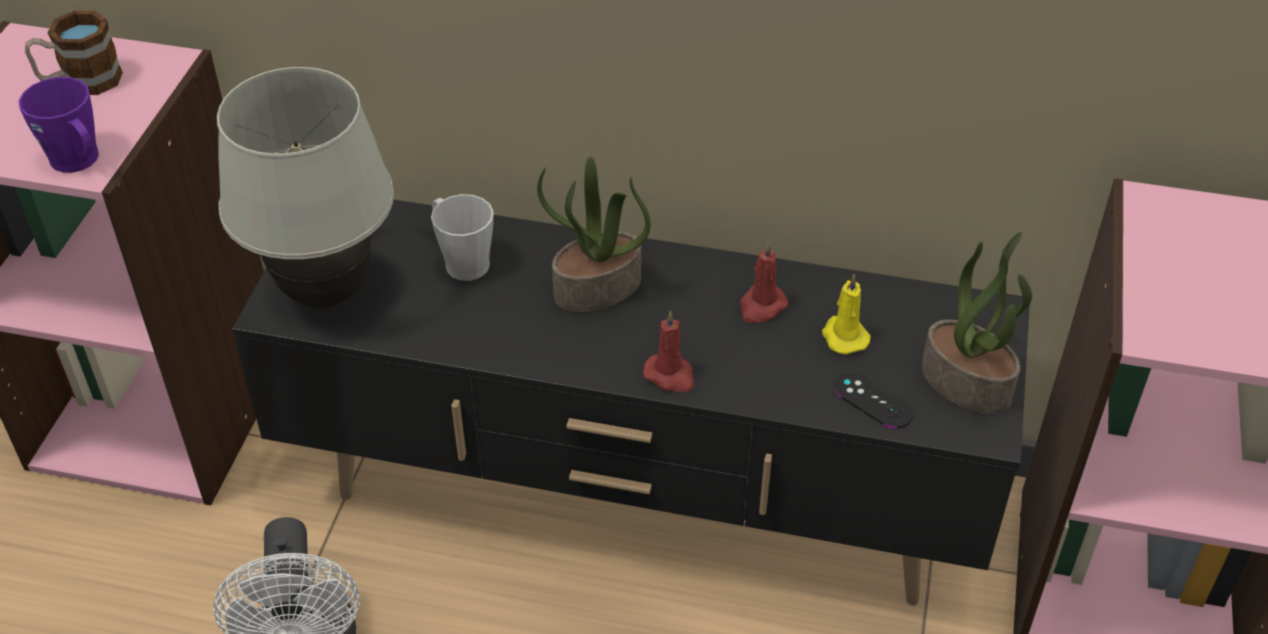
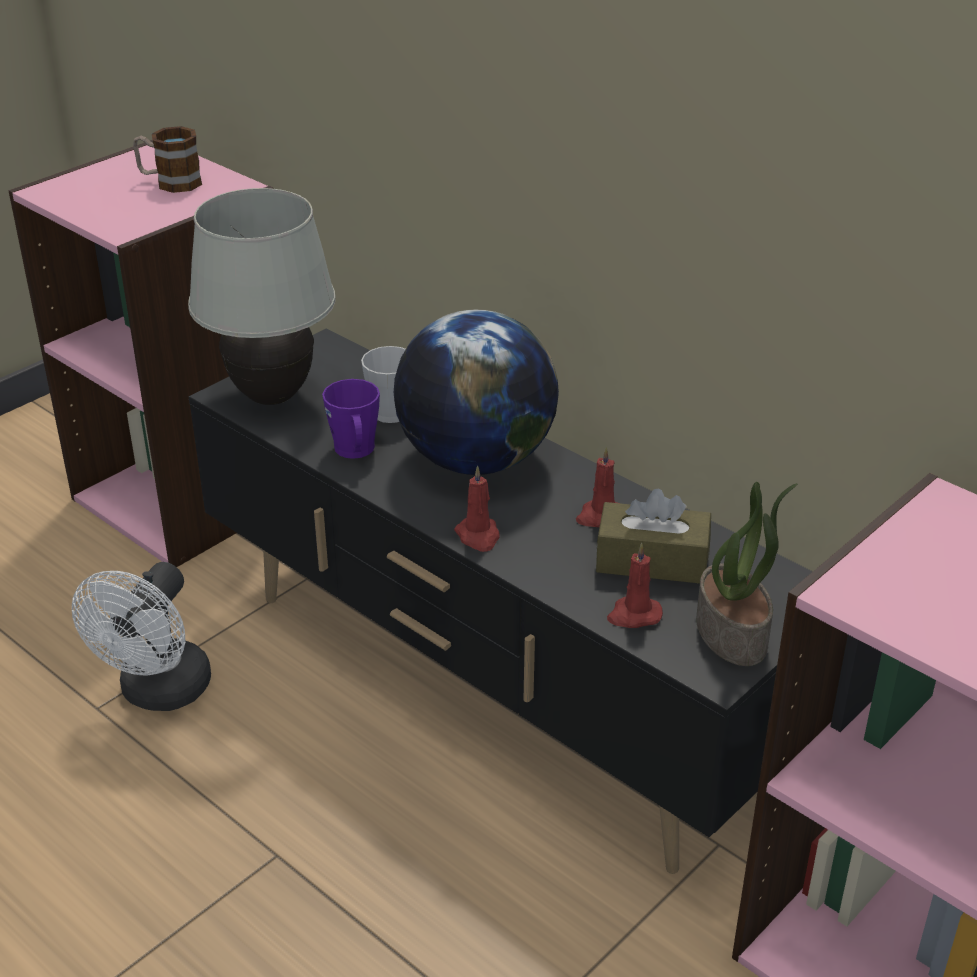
camera: 30 degrees right, 10 degrees down
(79, 162) = (121, 226): purple mug -> purple mug (355, 451)
(597, 289) = (475, 460): potted plant -> globe
(843, 336) = (652, 561): yellow candle -> brown tissue box
(873, 401) = (633, 615): black game controller -> red candle

